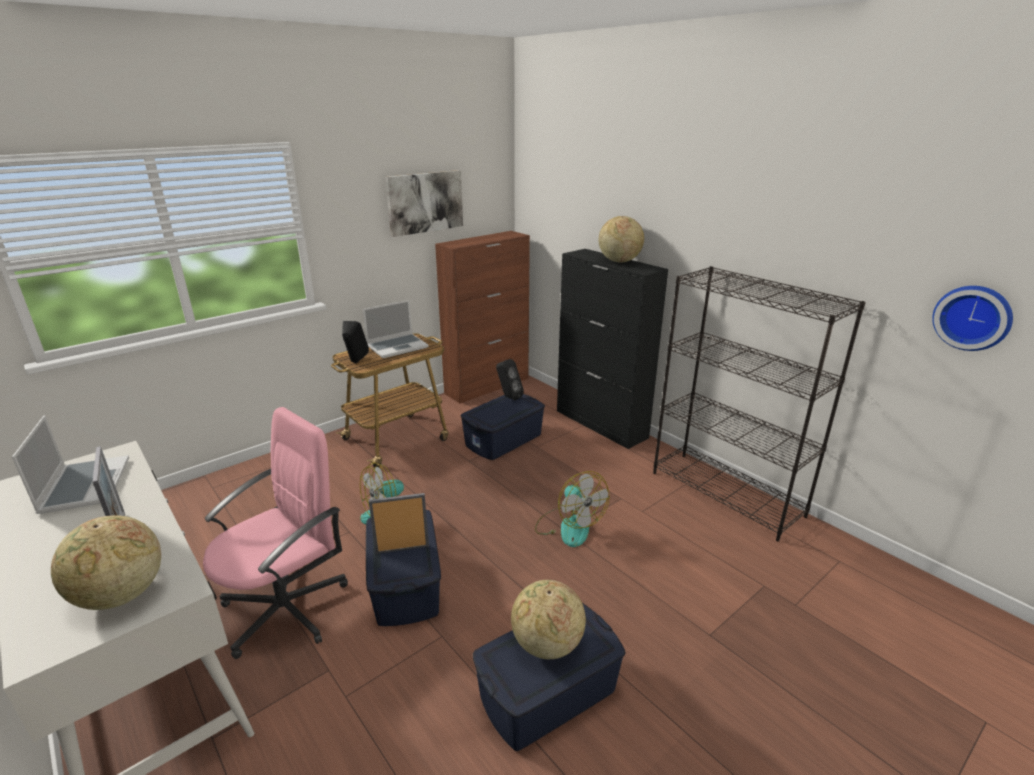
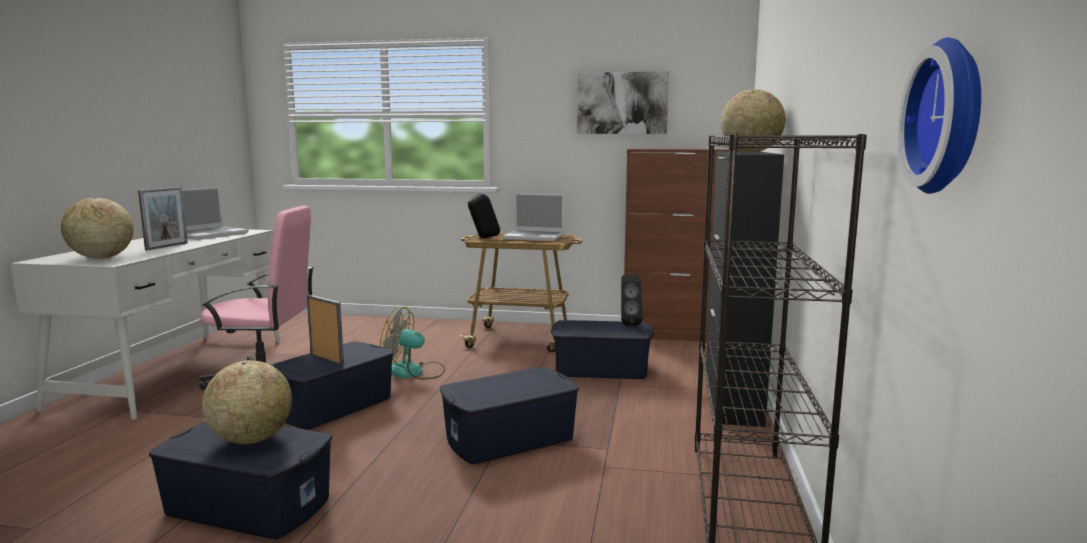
camera: 50 degrees right, 15 degrees down
(568, 526) = (510, 439): fan -> blue storage box

